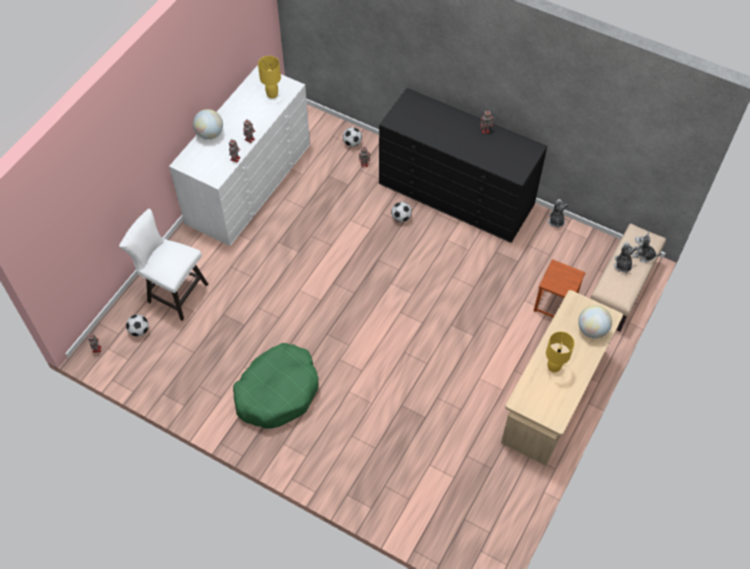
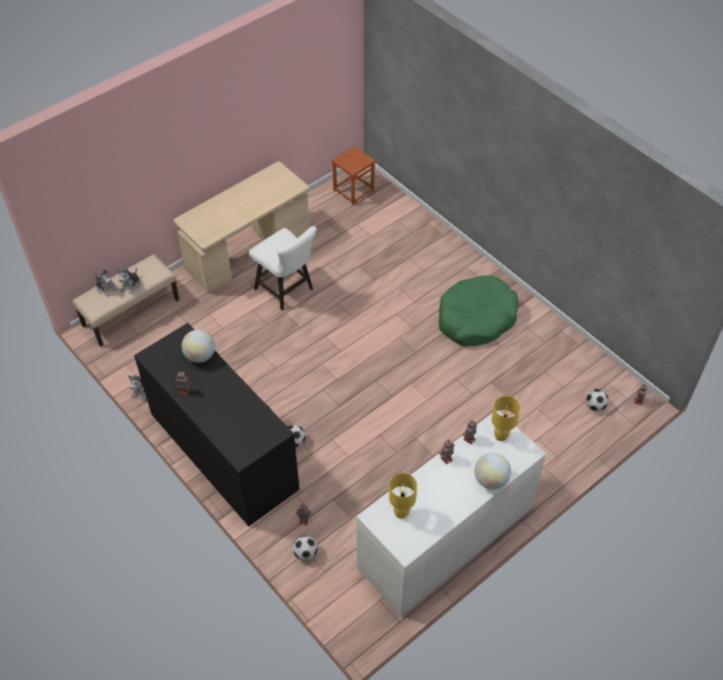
camera: 160 degrees left, 5 degrees down
(173, 292) = (555, 434): white chair -> white chair (287, 291)
(554, 367) = (255, 200): yellow table lamp -> yellow table lamp (501, 435)
(555, 305) = (198, 316): brown stool -> brown stool (353, 190)
(592, 330) = (207, 215): globe -> globe (200, 356)

